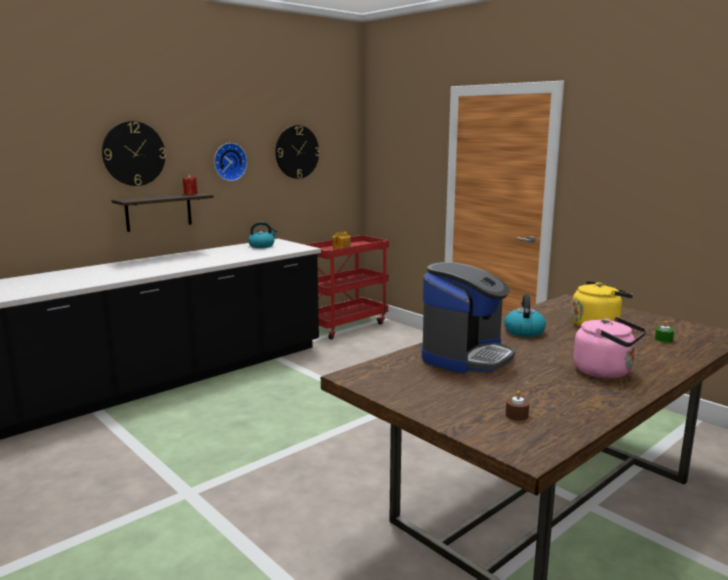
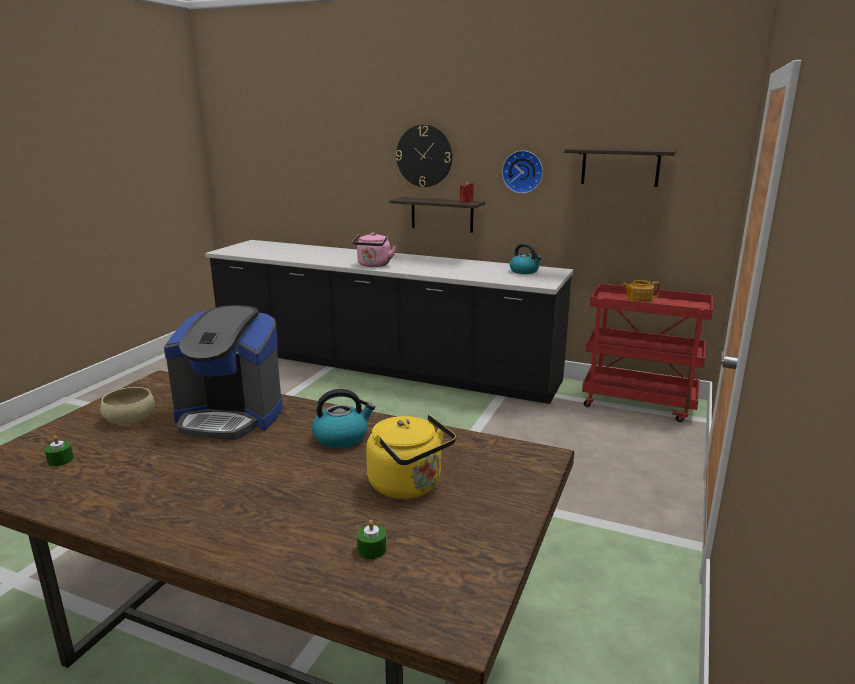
camera: 65 degrees right, 5 degrees up
(297, 152) = (620, 167): wall clock -> shelf
(441, 389) = (130, 418): none -> beige bowl
(516, 415) = (60, 460): brown candle -> green candle
(606, 372) = (199, 503): pink kettle -> pink kettle (373, 265)

